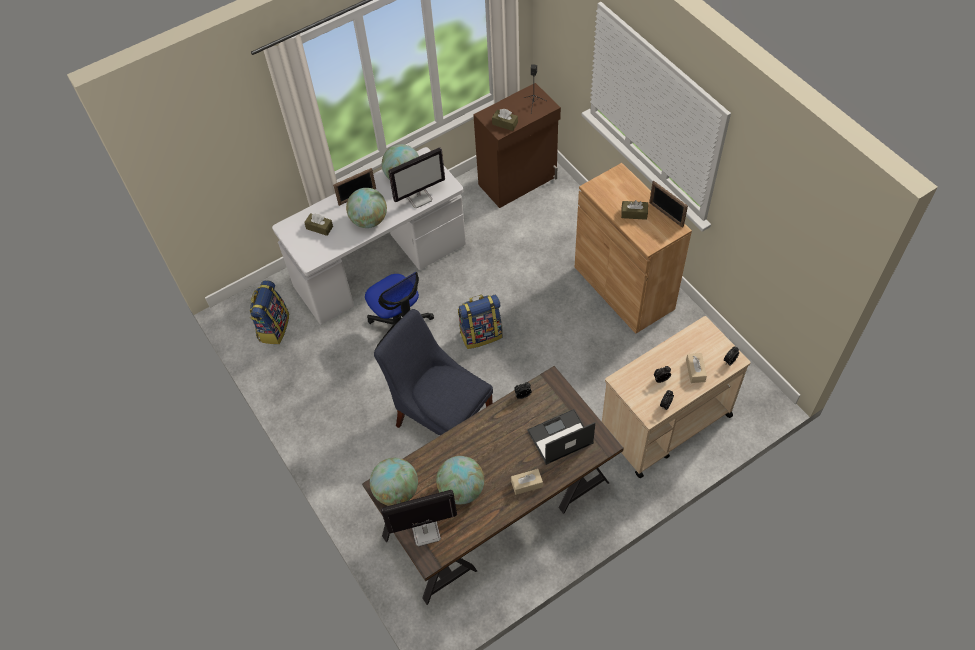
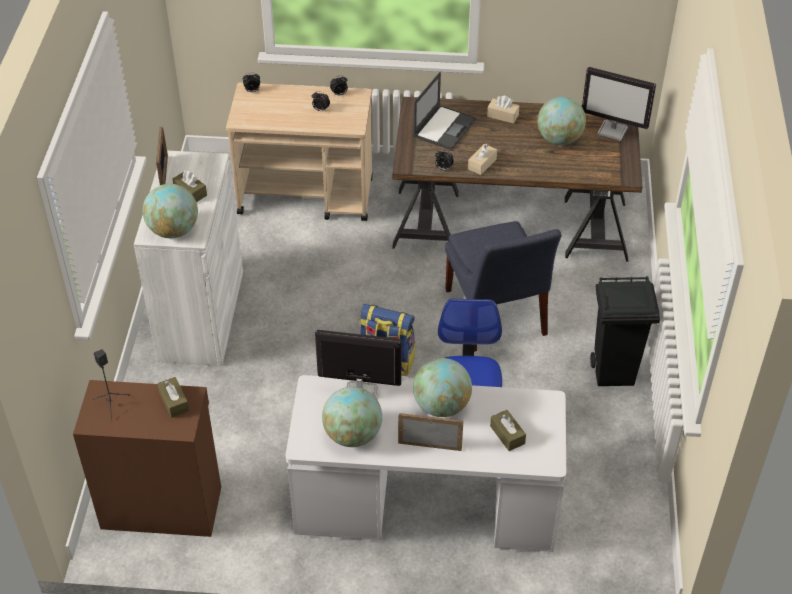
camera: 145 degrees left, 10 degrees down
(273, 327) = (610, 518): backpack -> none
(330, 426) = (614, 373): none -> black trash can
(396, 491) = (616, 166): globe -> globe (173, 230)
(559, 437) = (444, 127): laptop -> laptop turned 75 degrees counterclockwise
(623, 288) = (201, 315): brown cabinet -> white cabinet
(695, 371) = (287, 100): beige tissue box -> beige tissue box (482, 164)

